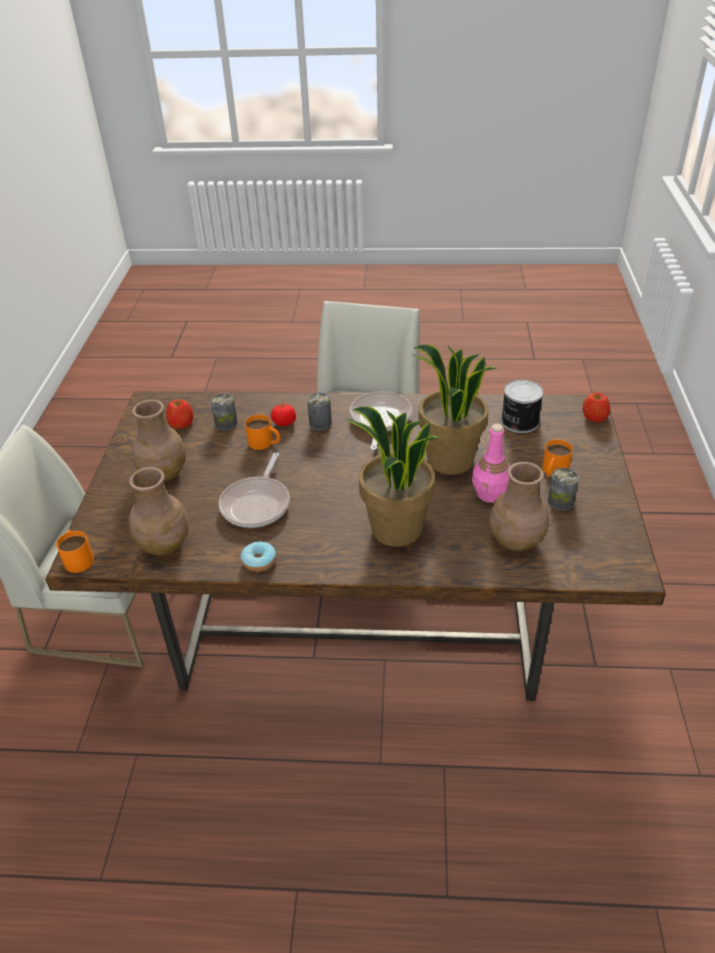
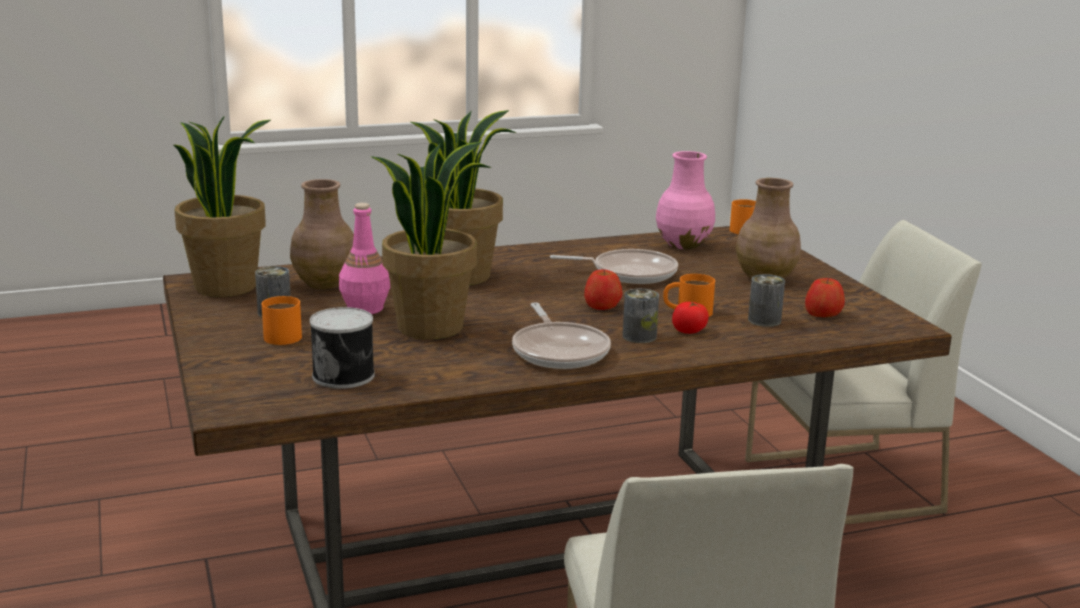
camera: 155 degrees right, 20 degrees down
(165, 544) = (683, 245): brown vase -> pink vase
(257, 504) = (629, 273): frying pan -> frying pan turned 105 degrees clockwise
(259, 561) = (581, 247): donut -> none
(594, 416) = (219, 397): apple -> apple (602, 305)
(601, 554) = (227, 286): none -> potted plant

